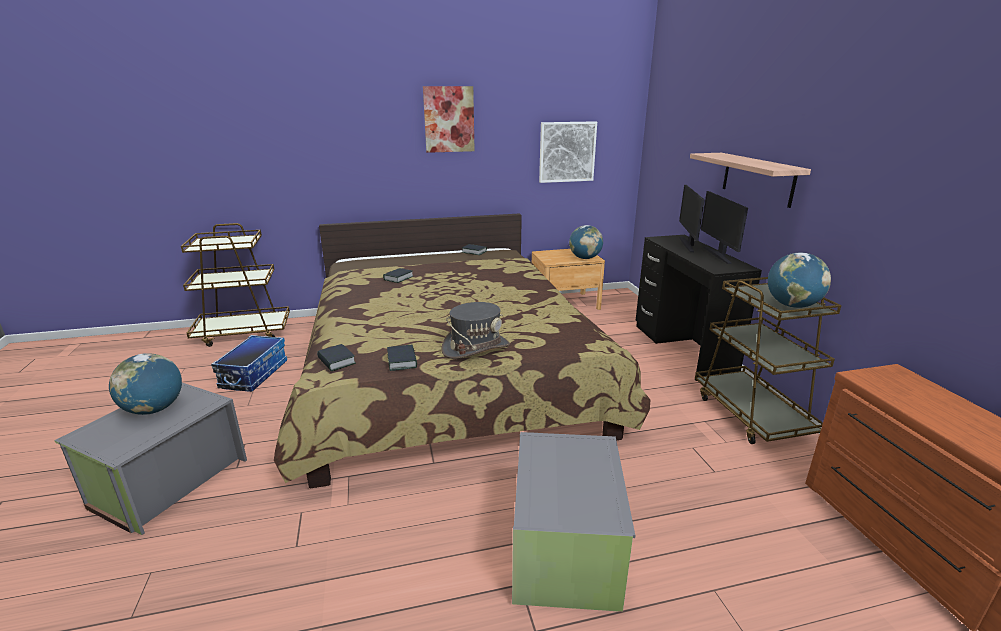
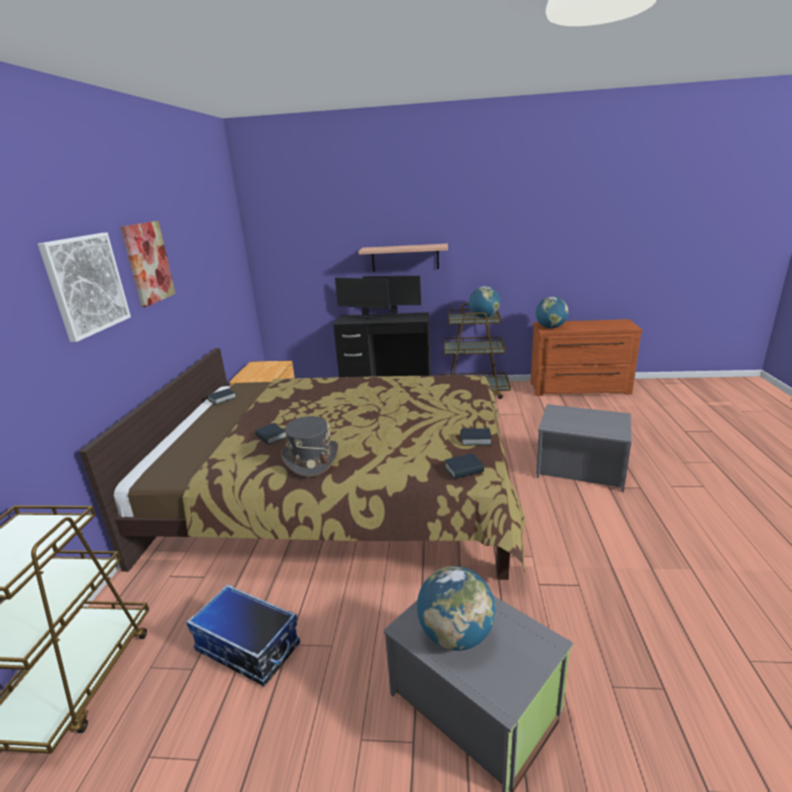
camera: 70 degrees left, 0 degrees up
(475, 348) = (464, 411): grey hat -> grey hat (311, 460)
(567, 152) = (220, 276): picture -> picture (86, 284)
(585, 258) = (277, 365): globe -> globe (550, 327)

